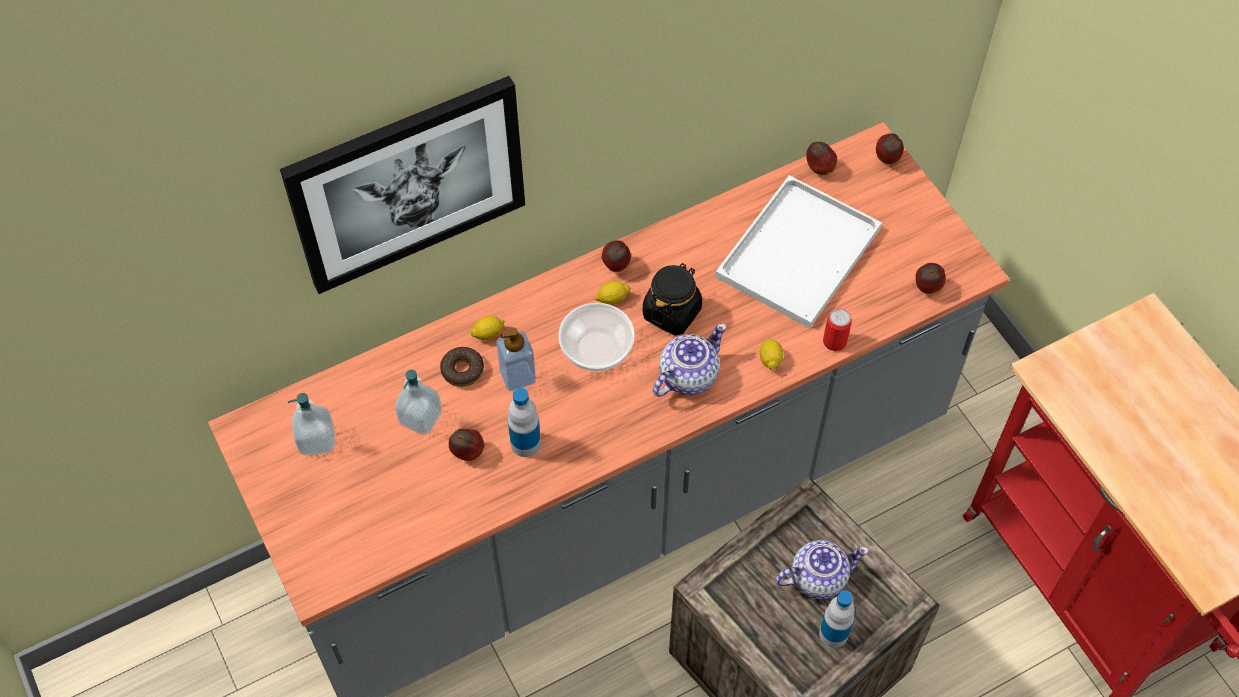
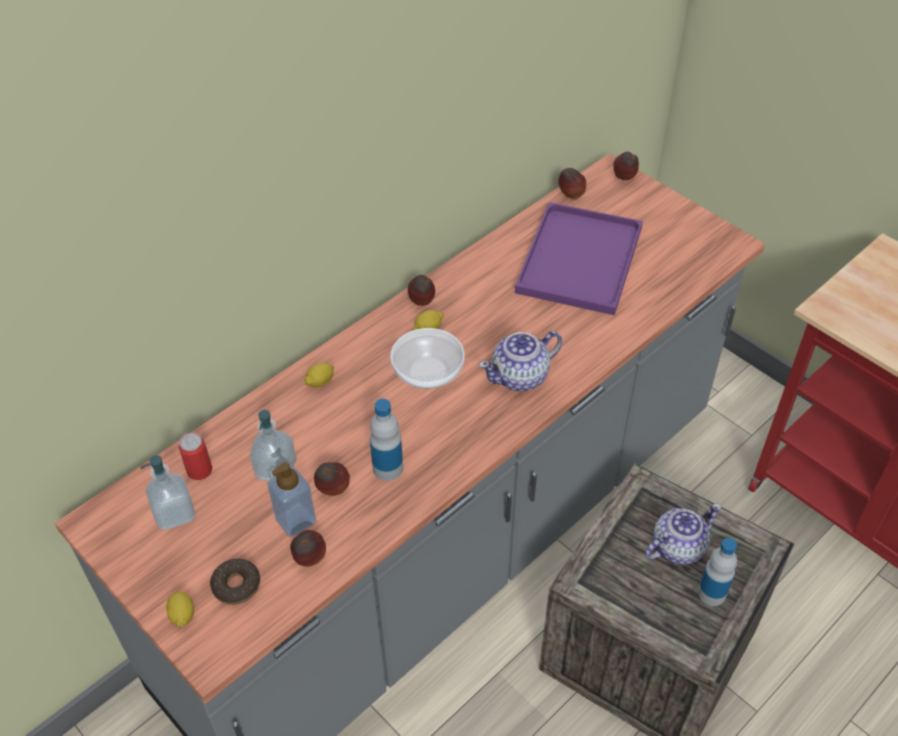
camera: 15 degrees left, 10 degrees down
(408, 183) = (225, 216): picture -> none
(462, 370) = (305, 418): donut -> donut (236, 585)
(517, 376) = (360, 411): soap dispenser -> soap dispenser (296, 520)
(672, 312) = (486, 328): black jar -> none
(687, 376) = (520, 376): teapot -> teapot turned 150 degrees counterclockwise
(770, 359) = (590, 347): lemon -> lemon (182, 615)
(798, 250) = (579, 257): white tray -> purple tray
(834, 341) = (640, 320): can -> can (199, 470)
(926, 288) = (701, 264): apple -> apple (310, 559)

